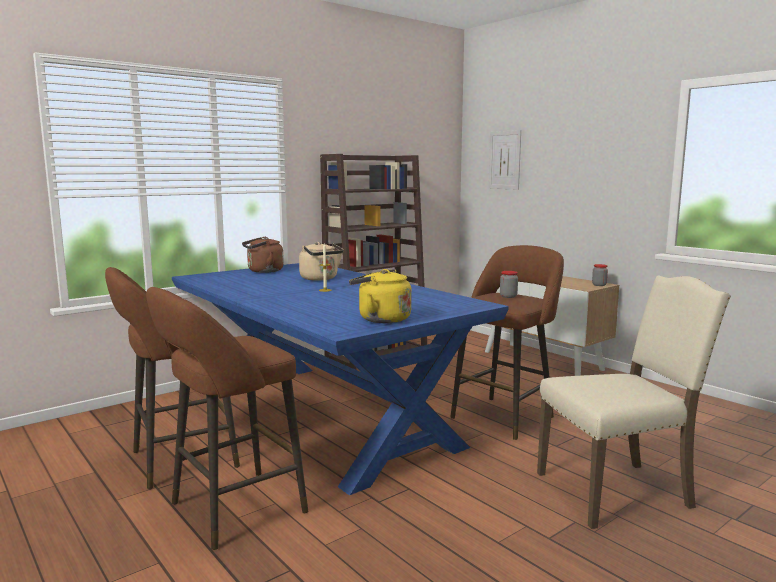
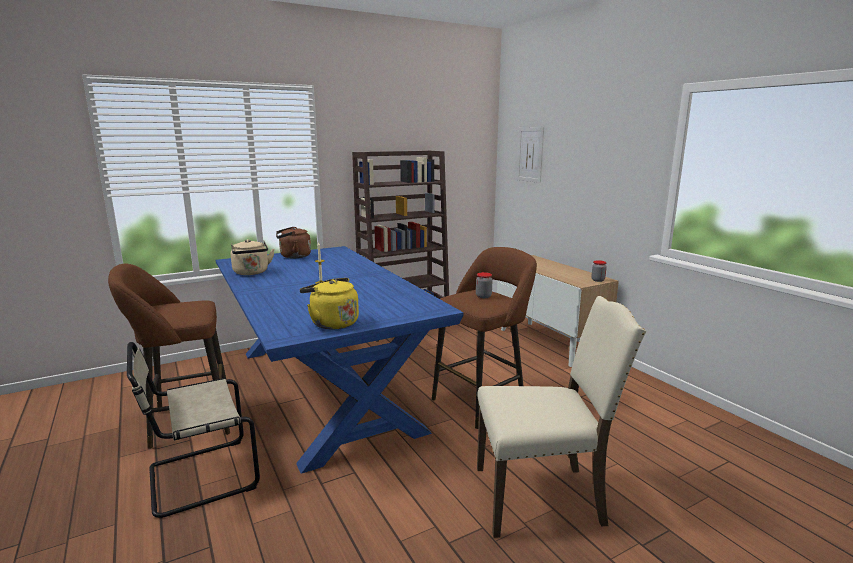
camera: 10 degrees right, 5 degrees up
(231, 510) = (198, 478): brown stool -> beige chair
(320, 279) = (331, 268): beige kettle -> beige kettle (251, 273)

